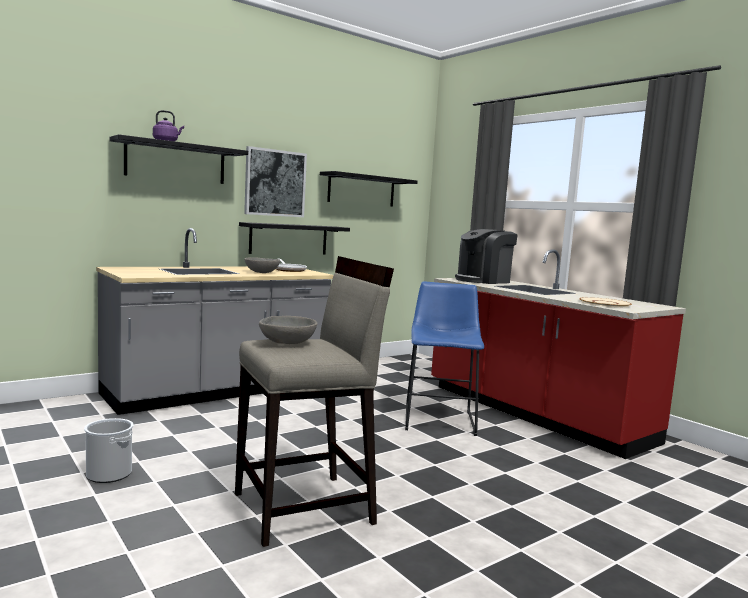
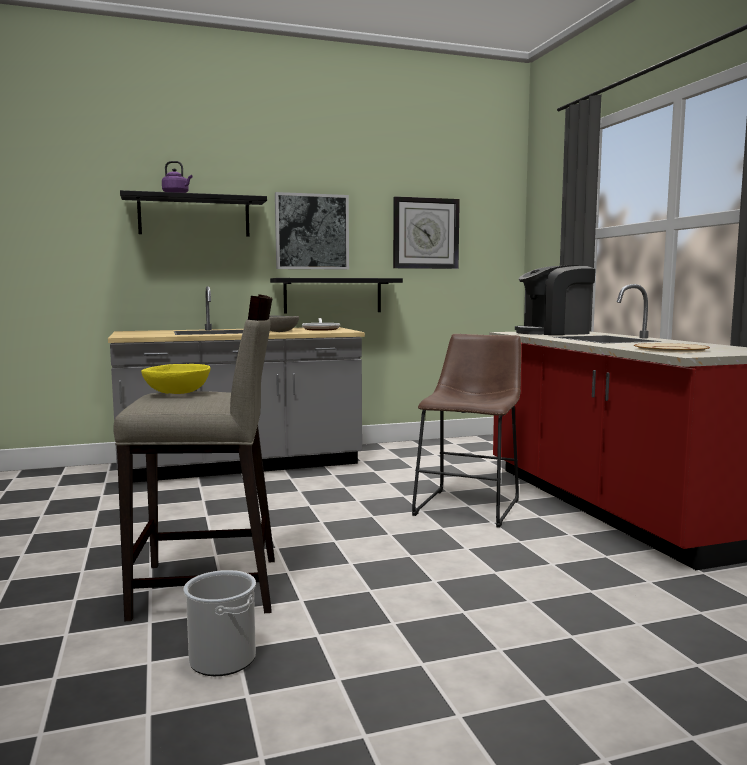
camera: 20 degrees right, 0 degrees up
(109, 474) = (54, 537): bucket -> bucket (222, 659)
(286, 343) = (176, 393): grey bowl -> yellow bowl
(361, 190) = (425, 233): black shelf -> wall clock
(439, 418) = (470, 505): blue stool -> brown stool

